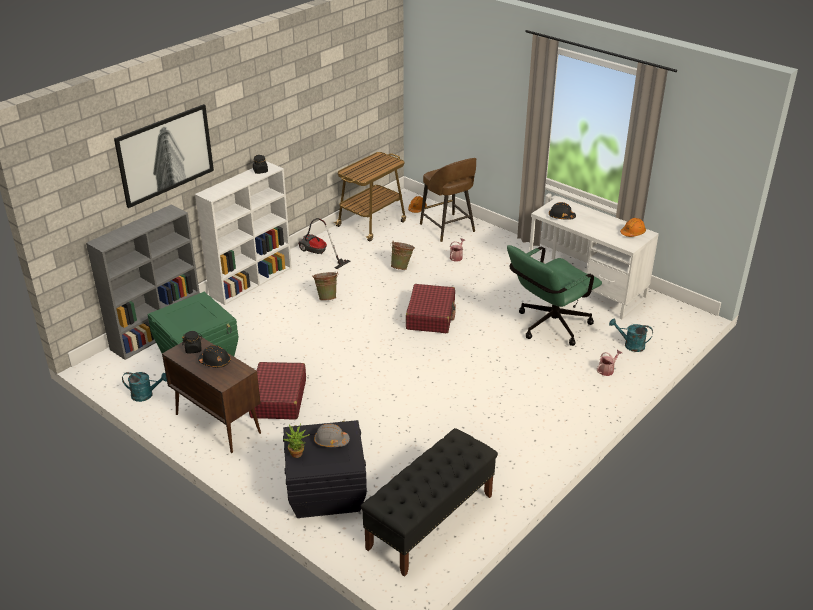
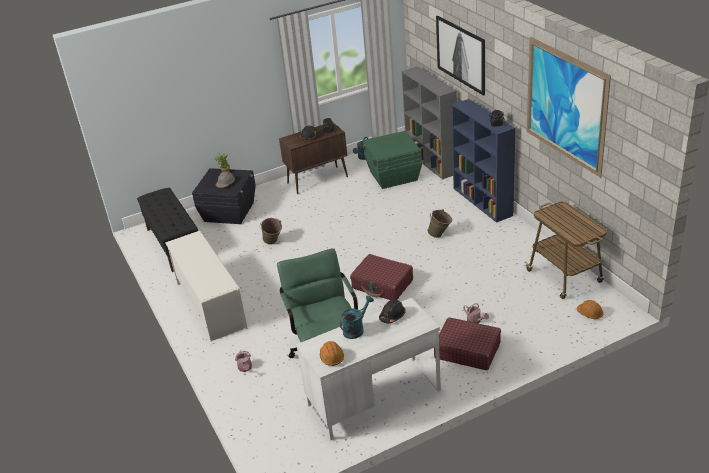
camera: 115 degrees right, 0 degrees up
(252, 281) = (483, 202): white bookcase -> blue bookcase
(278, 399) = (325, 203): red suitcase -> red suitcase (467, 350)
(314, 86) = (565, 105): none -> picture
(318, 254) = (514, 238): vacuum cleaner -> none
(402, 267) = (471, 282): green bucket -> green bucket (273, 243)
(448, 228) = (537, 327): brown stool -> none
(532, 432) = (210, 305): none -> white shoe rack
(630, 345) = (266, 396): turquoise watering can -> turquoise watering can (356, 329)

